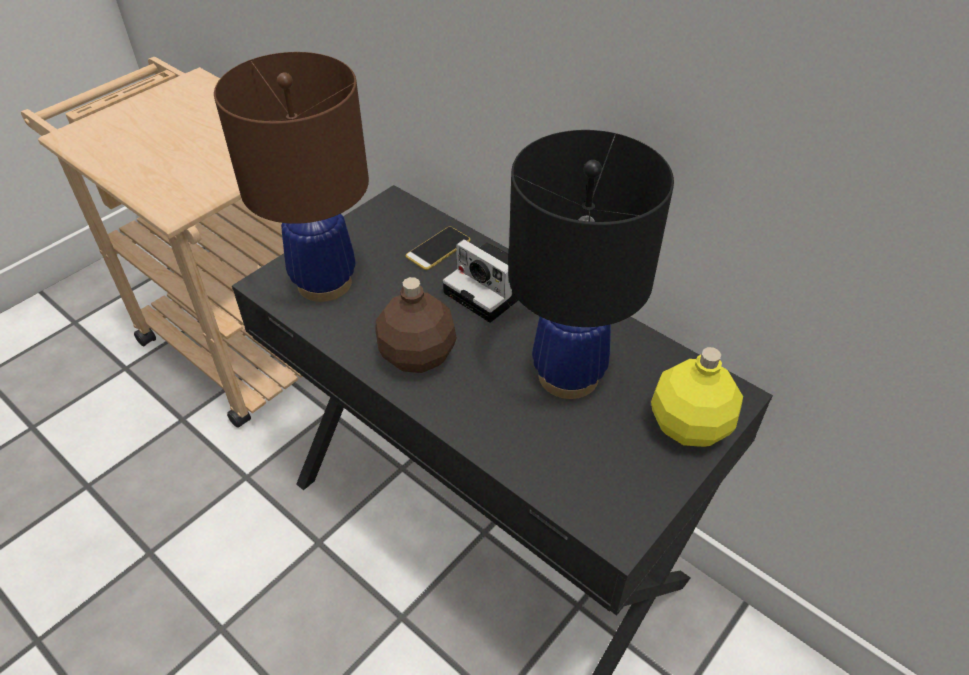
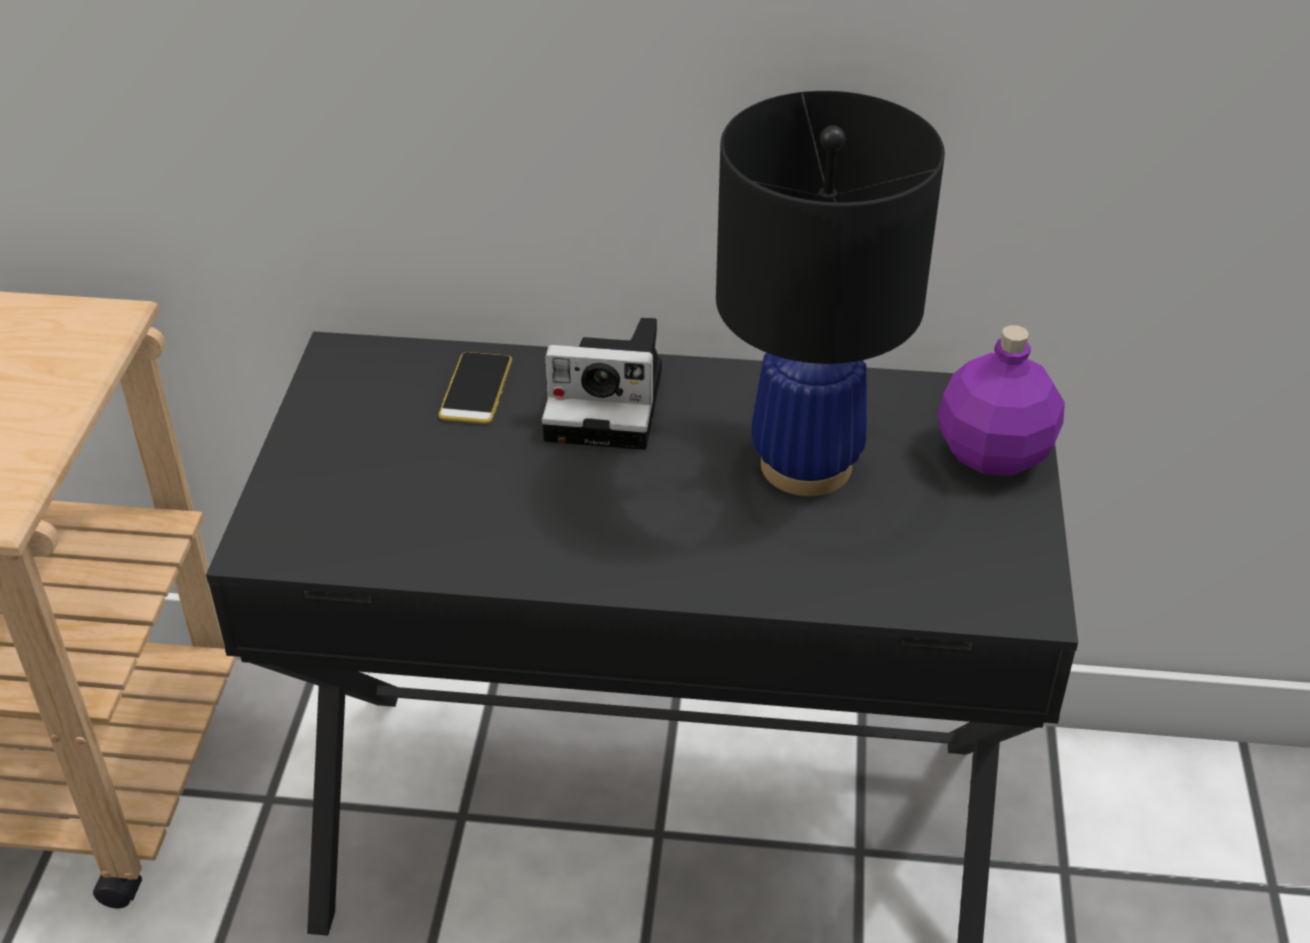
camera: 35 degrees left, 5 degrees down
(325, 283) = (355, 505): brown table lamp -> none
(419, 355) = (593, 533): brown bottle -> none
(689, 426) = (995, 454): yellow bottle -> purple bottle

